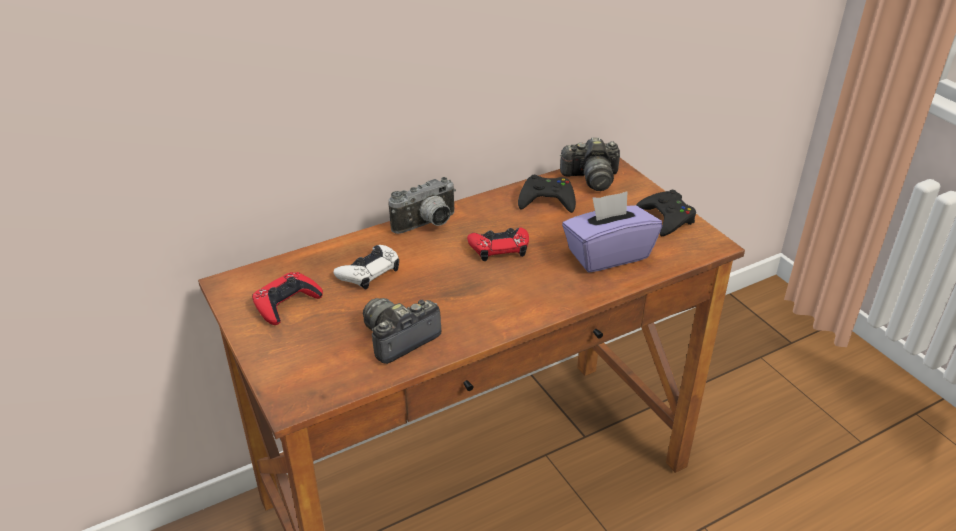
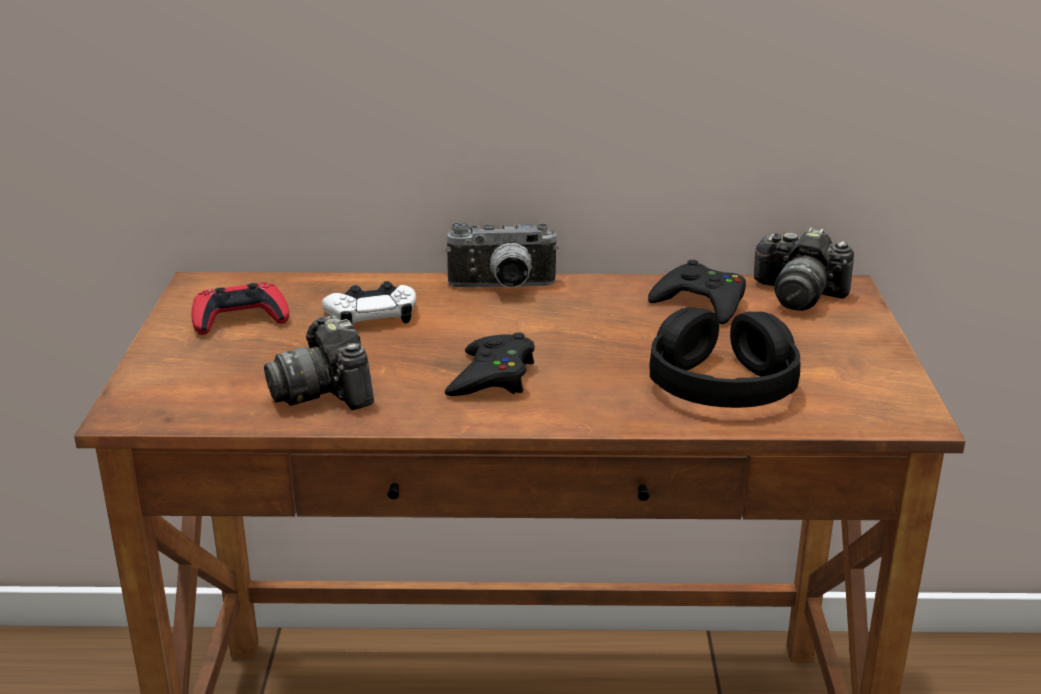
camera: 30 degrees right, 10 degrees down
(399, 338) = (325, 391): camera -> camera turned 105 degrees counterclockwise
(499, 248) = (570, 335): red game controller -> none
(607, 254) = (722, 384): purple tissue box -> black headphones
(666, 218) = (868, 367): black game controller -> black game controller (492, 376)

